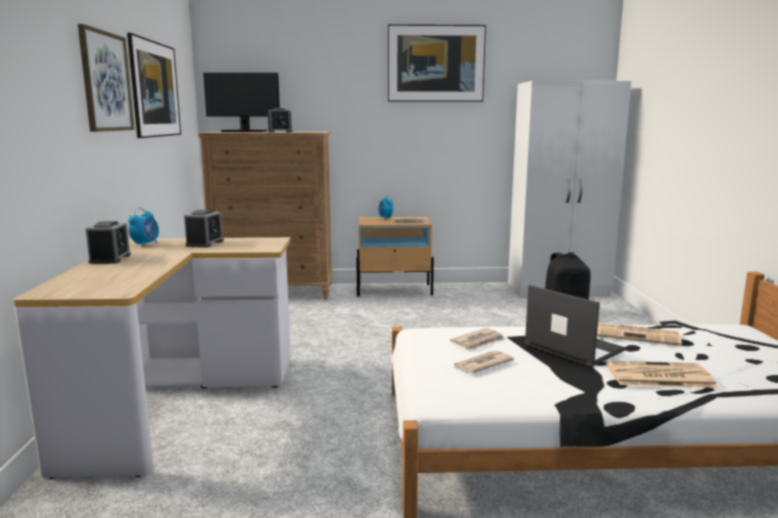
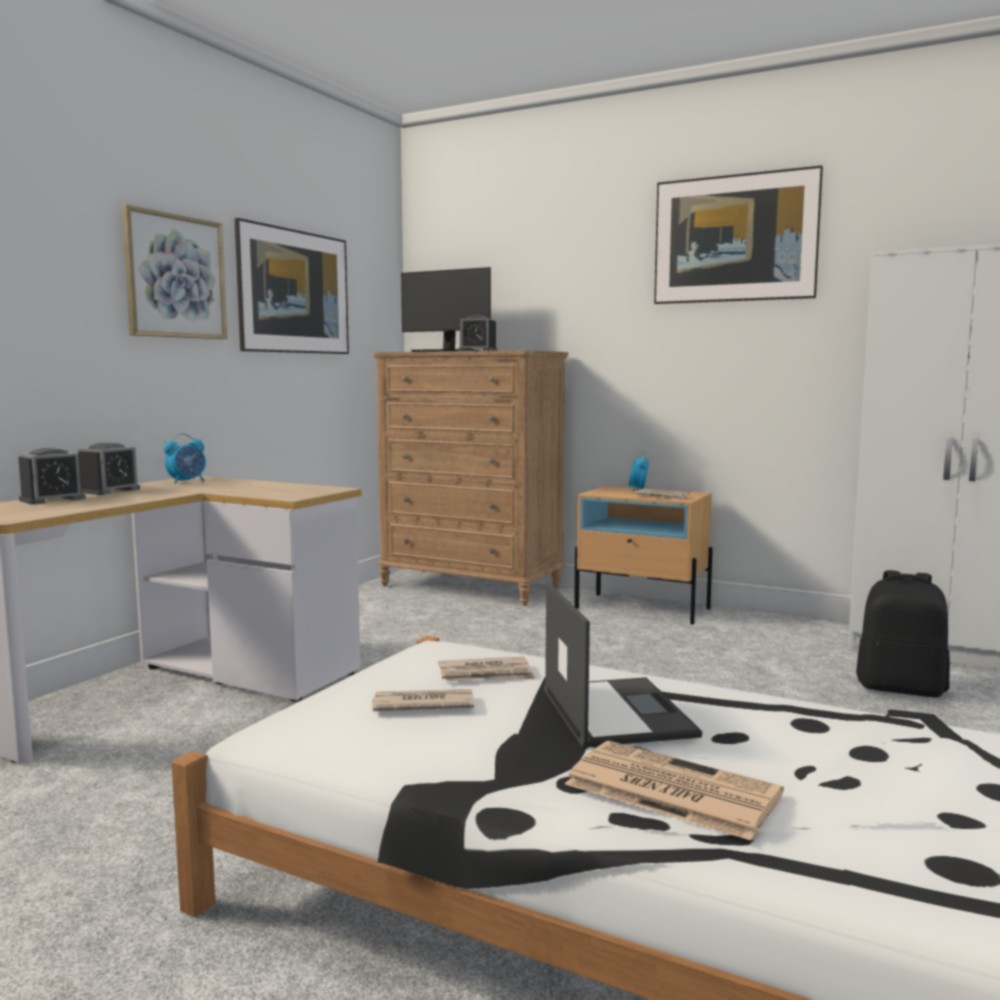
camera: 30 degrees right, 5 degrees down
(205, 243) = (246, 486): alarm clock -> alarm clock (52, 499)
(638, 335) = (787, 720): newspaper -> none

